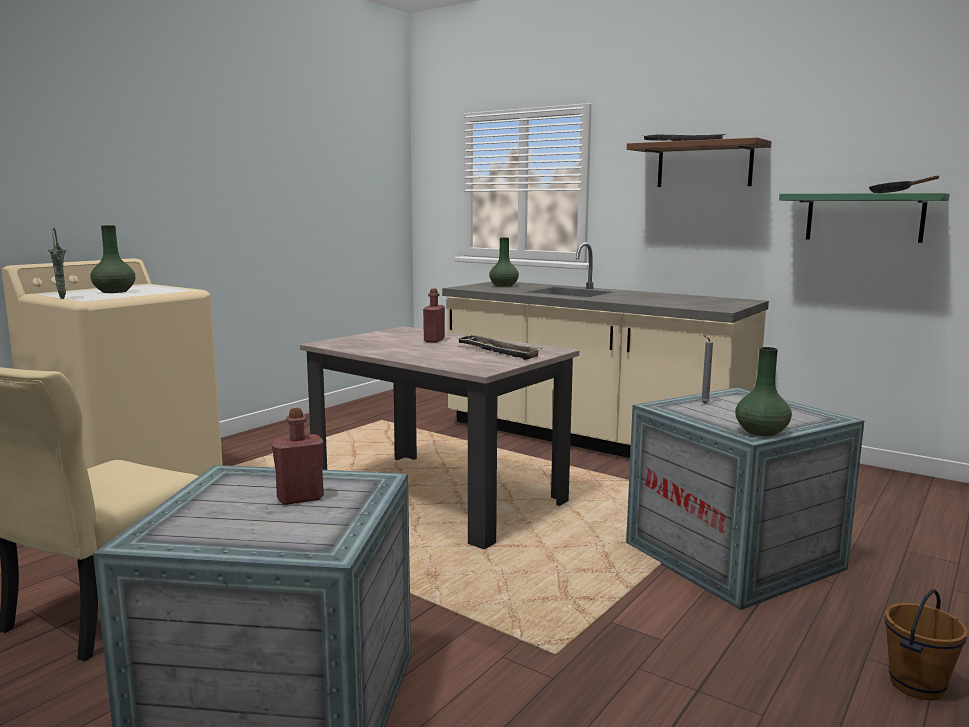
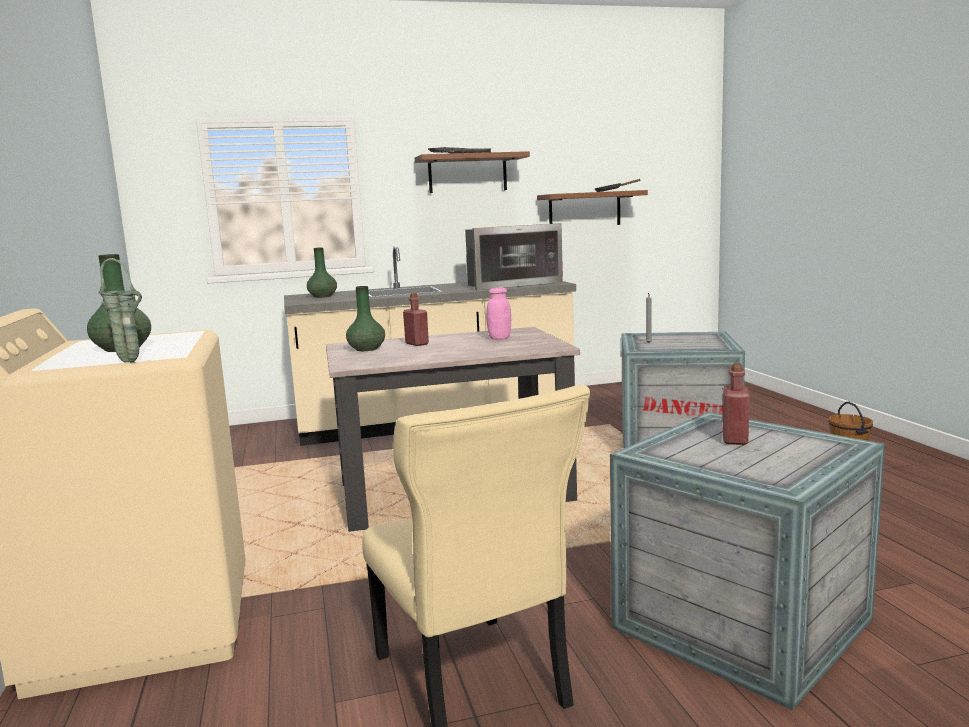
camera: 50 degrees left, 0 degrees up
(497, 351) = (499, 338): tray -> pink jar
(679, 302) = (510, 284): none -> microwave
(761, 432) = (723, 346): green vase -> green vase (366, 349)
(864, 217) = (584, 210): green shelf -> brown shelf

